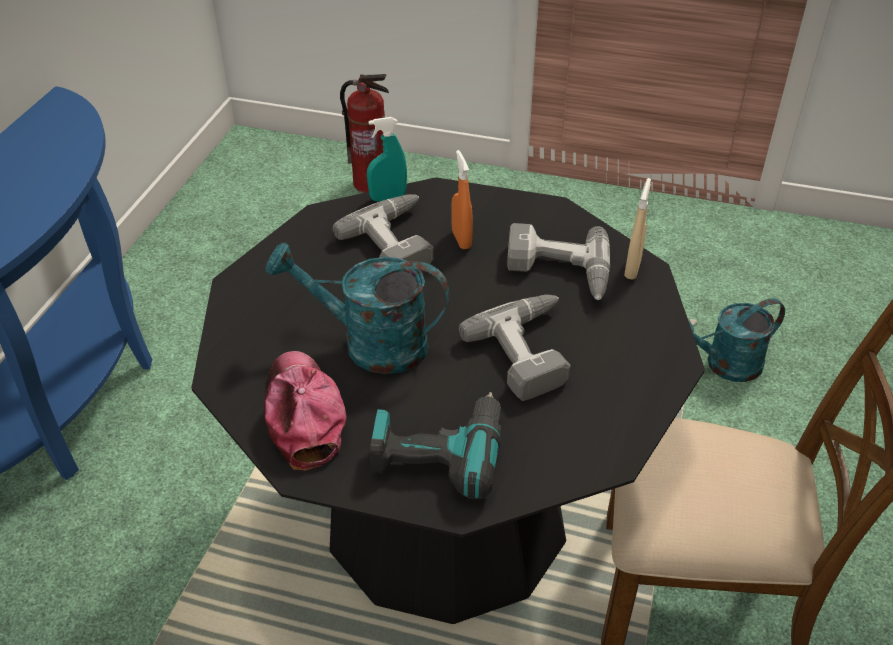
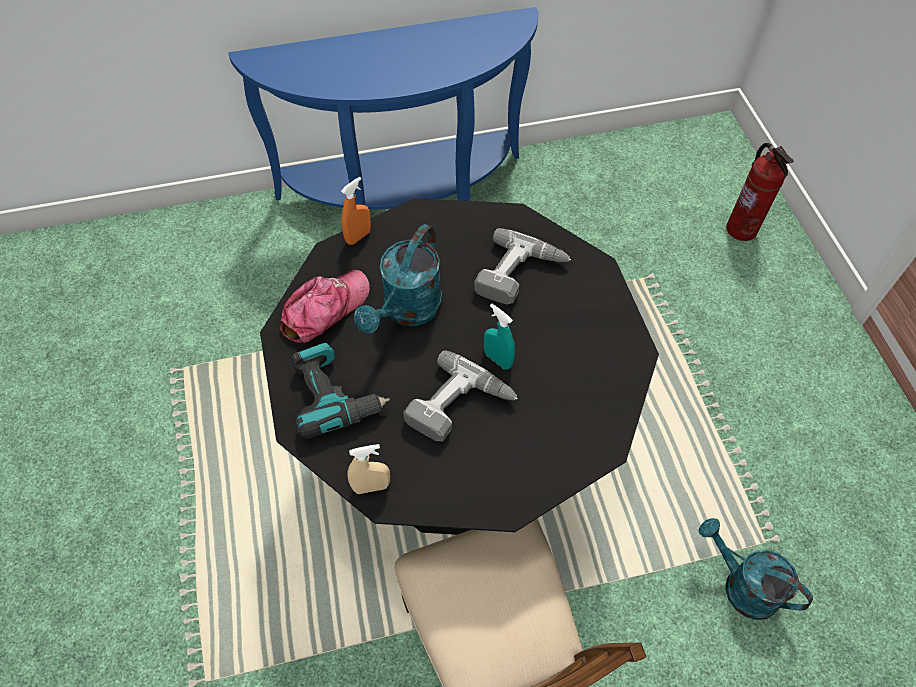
camera: 60 degrees right, 15 degrees up
(370, 344) = (407, 311): turquoise watering can -> turquoise watering can turned 135 degrees counterclockwise
(388, 197) = (566, 243): turquoise spray bottle -> turquoise spray bottle (498, 359)
(461, 239) = (552, 310): orange spray bottle -> orange spray bottle (358, 236)
(557, 272) = (558, 387): power drill -> none
(632, 269) = (600, 436): beige spray bottle -> beige spray bottle (371, 487)

